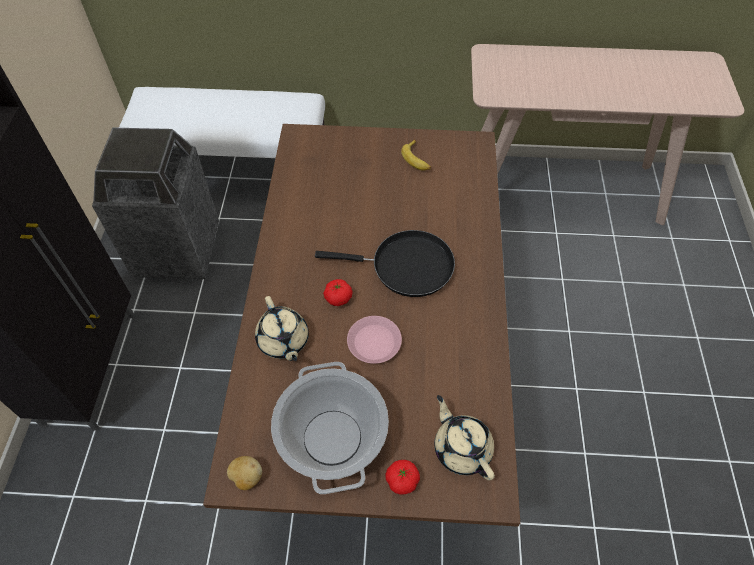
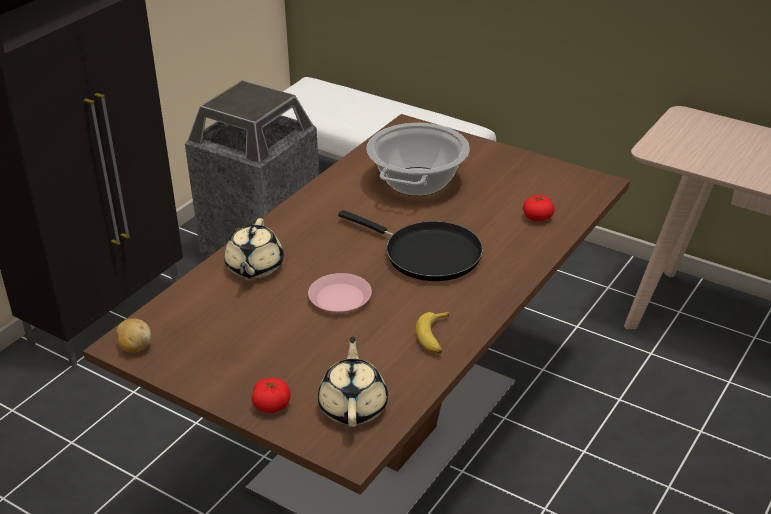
camera: 30 degrees right, 20 degrees down
(333, 438) = (235, 351): cooking pot -> cooking pot (418, 182)
(338, 298) = (335, 255): tomato -> tomato (537, 217)
(417, 159) = (517, 177): banana -> banana (435, 337)

